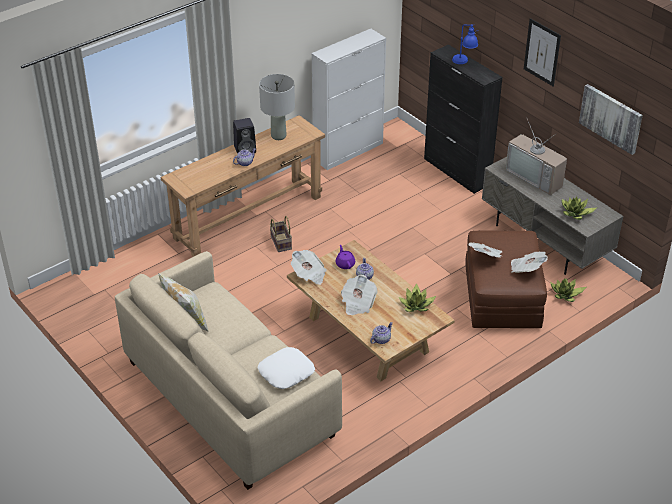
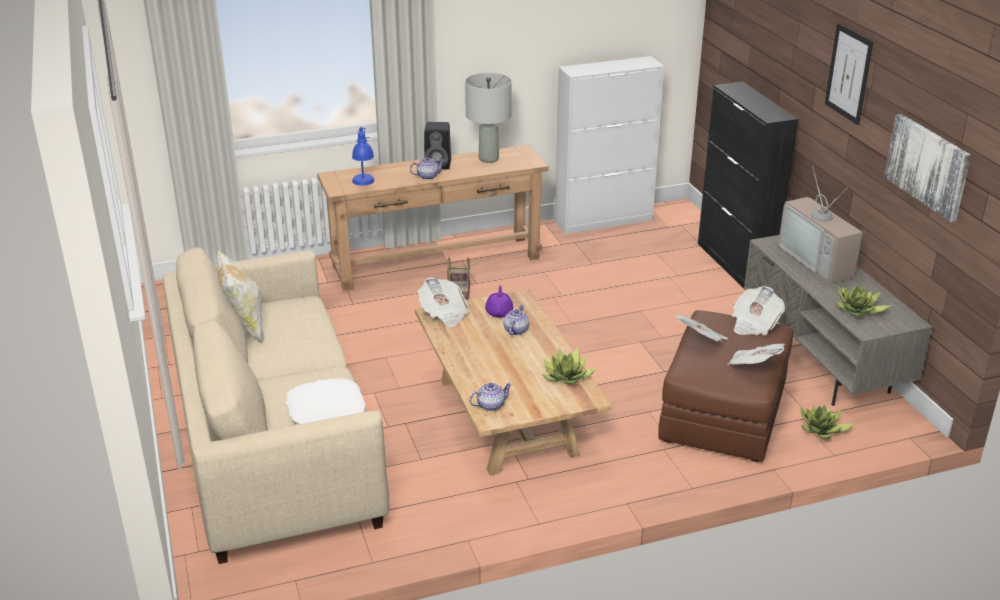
camera: 20 degrees right, 10 degrees down
(358, 303) = (486, 357): newspaper -> newspaper (754, 324)
(464, 63) = (753, 99): blue table lamp -> blue table lamp (364, 185)

